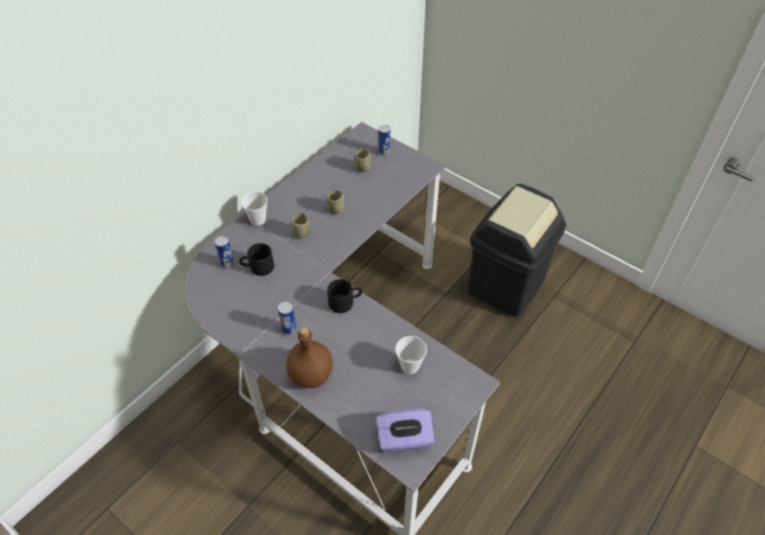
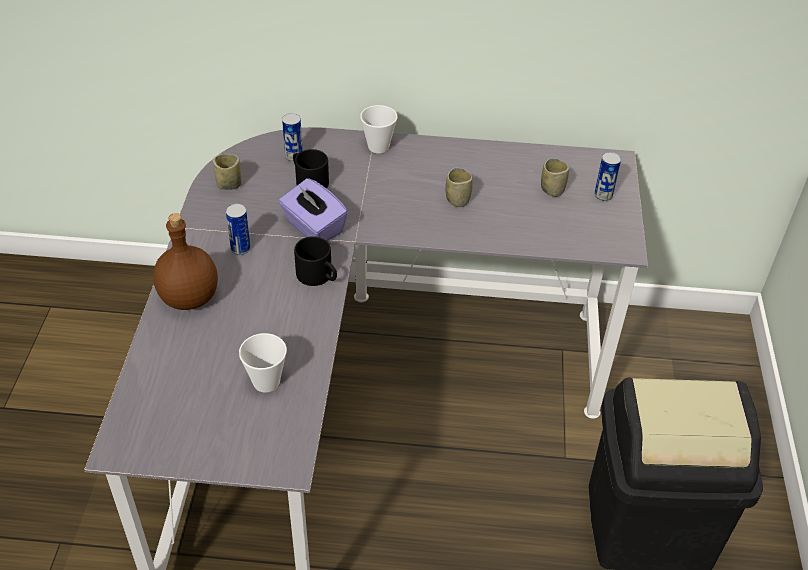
camera: 55 degrees right, 5 degrees down
(301, 233) = (391, 190): cup -> cup (229, 184)
(405, 440) = (151, 426): purple tissue box -> purple tissue box (313, 227)

